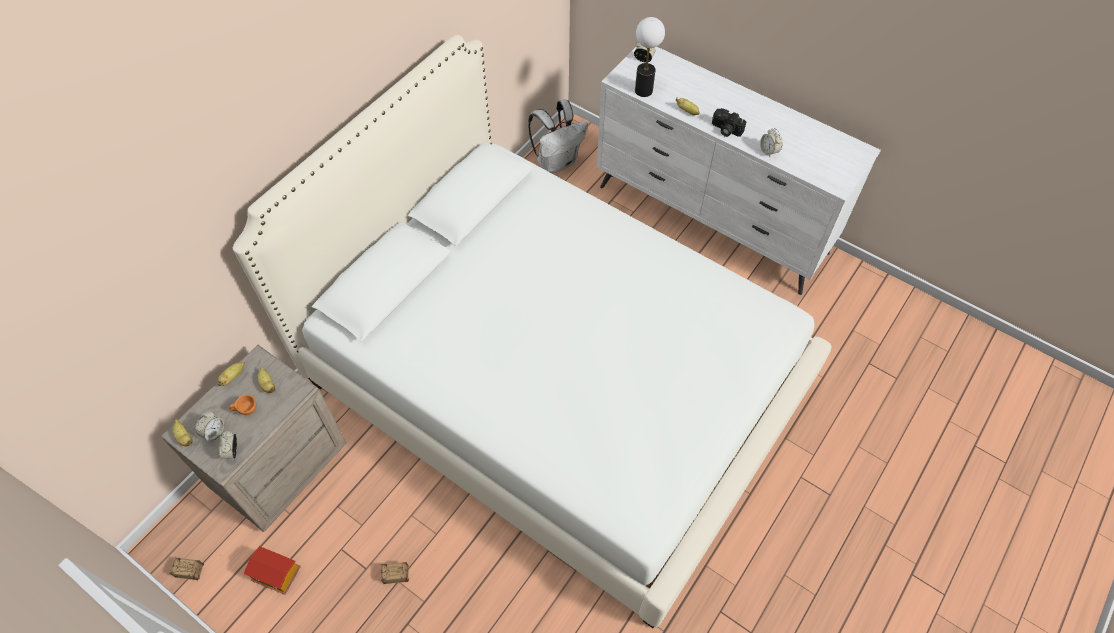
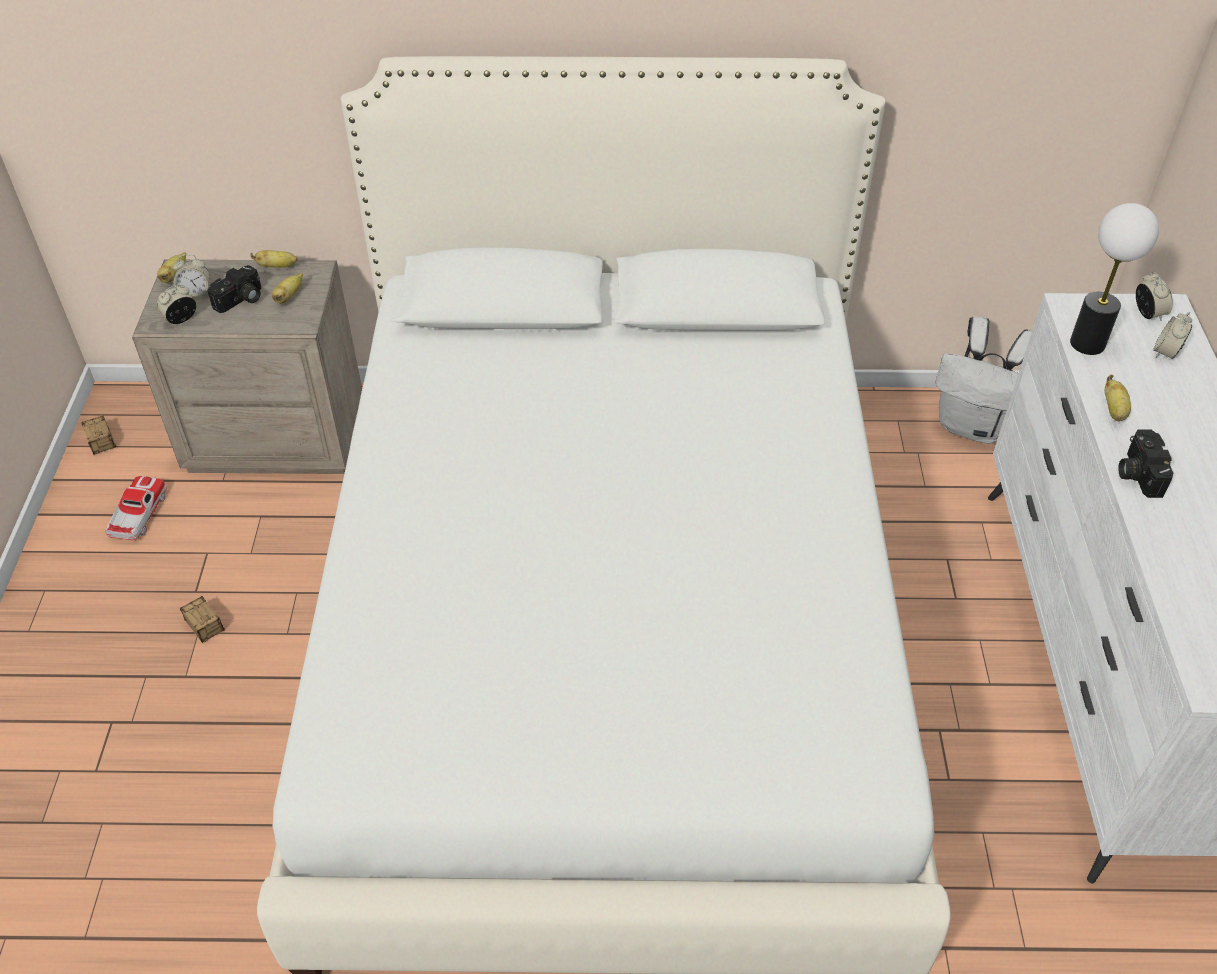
camera: 55 degrees right, 10 degrees down
(246, 411) = (241, 300): orange cup -> camera
(276, 575) = (138, 515): toy house -> toy car
(768, 151) = (1164, 549): alarm clock -> alarm clock (1166, 353)

